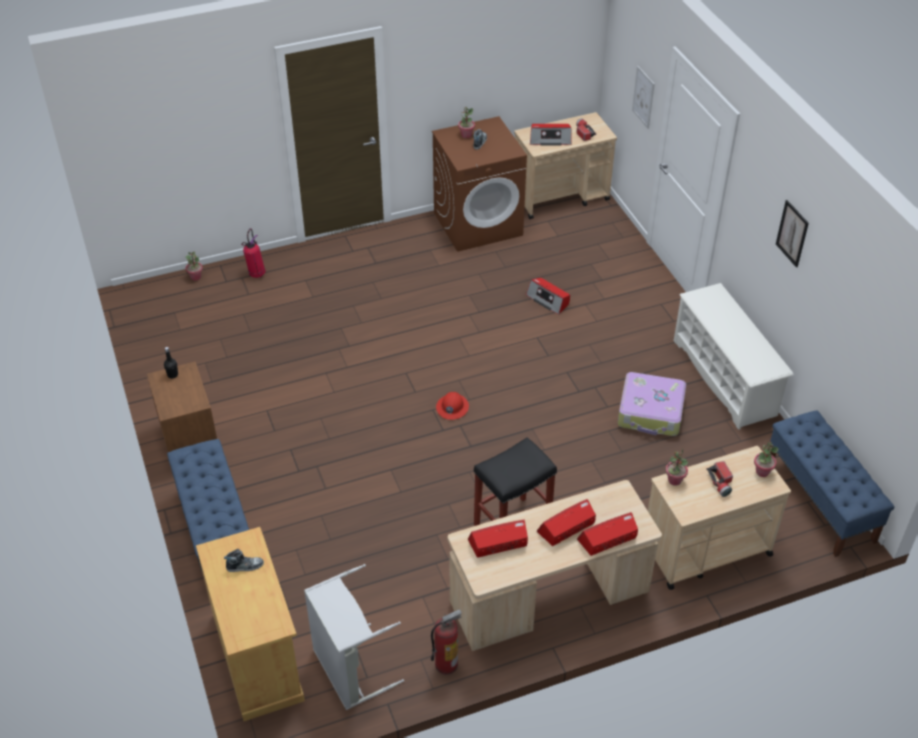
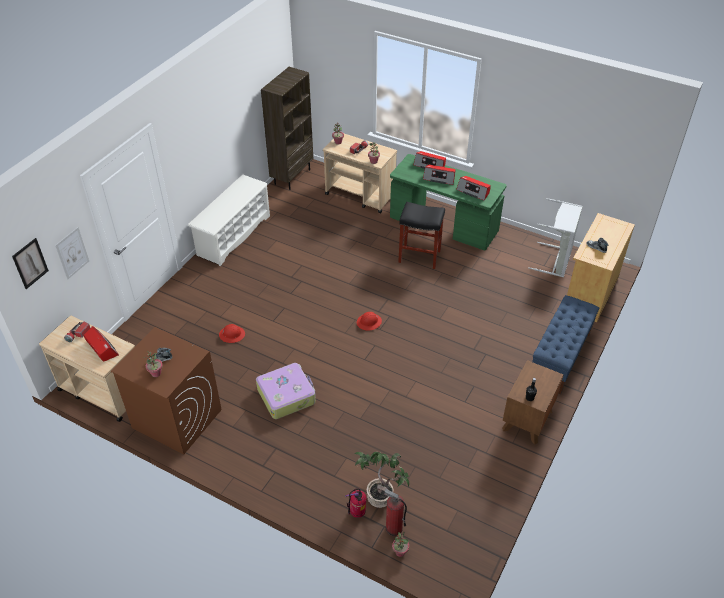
camera: 130 degrees left, 0 degrees up
(252, 295) = (381, 496): none -> potted plant
(446, 664) = (513, 236): fire extinguisher -> fire extinguisher (393, 528)
(548, 300) = (232, 334): radio -> red hard hat
(549, 598) = (443, 225): beige desk -> green desk
(651, 412) = (289, 248): suitcase -> suitcase (286, 395)
(792, 233) = (210, 118): picture -> picture (30, 263)
(820, 501) = (292, 176): blue bench -> brown bookcase

